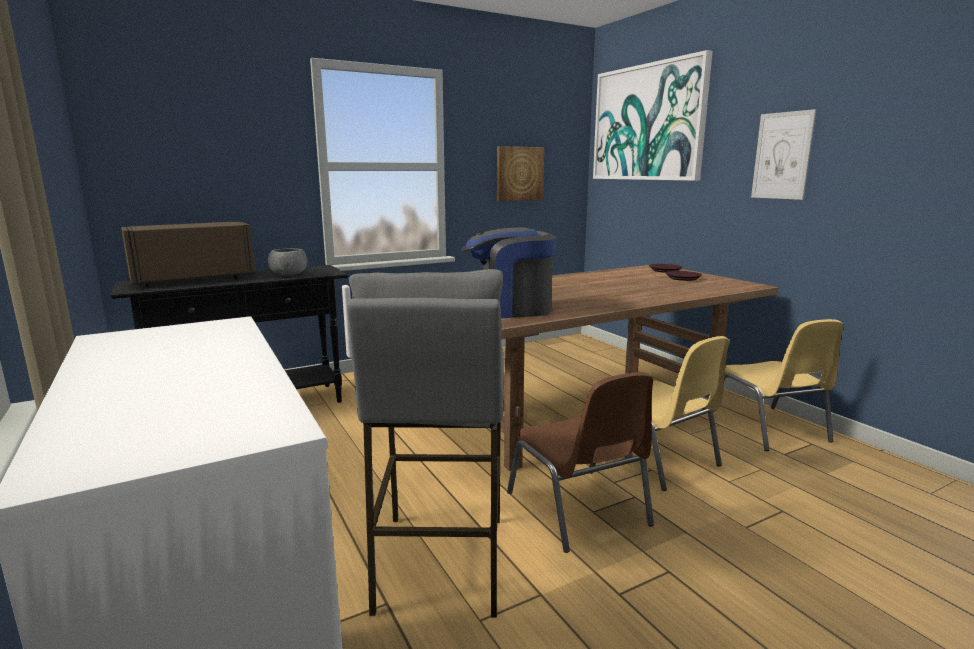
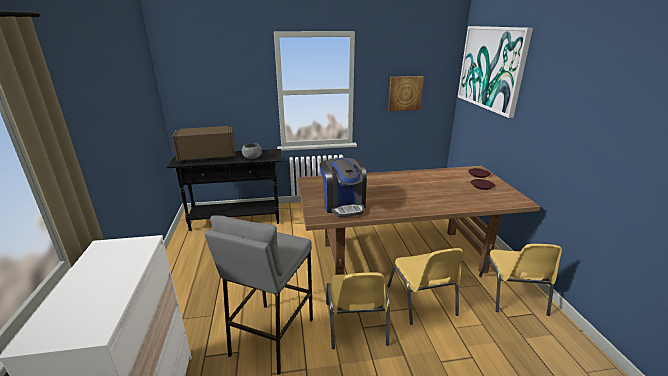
camera: 20 degrees right, 10 degrees up
(508, 309) = (343, 205): coffee machine -> coffee machine turned 120 degrees counterclockwise
(579, 509) = (356, 324): brown chair -> yellow chair
(782, 156) = (560, 117): picture -> none

